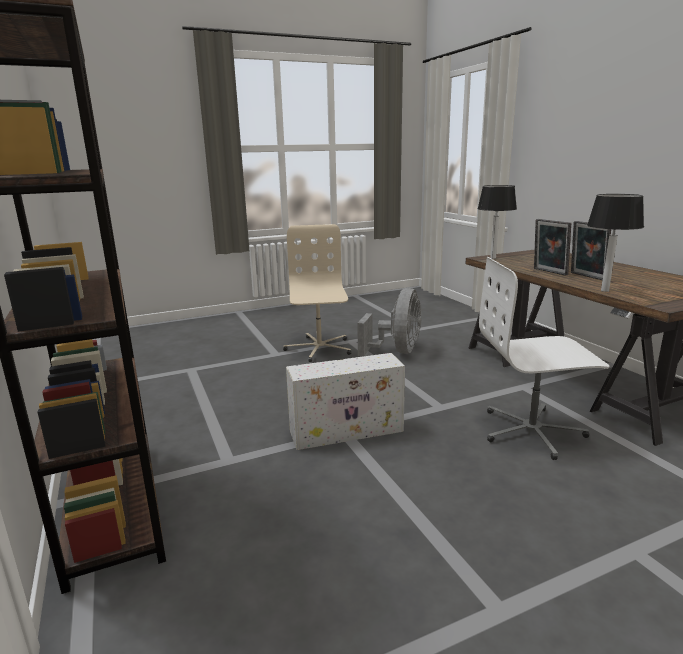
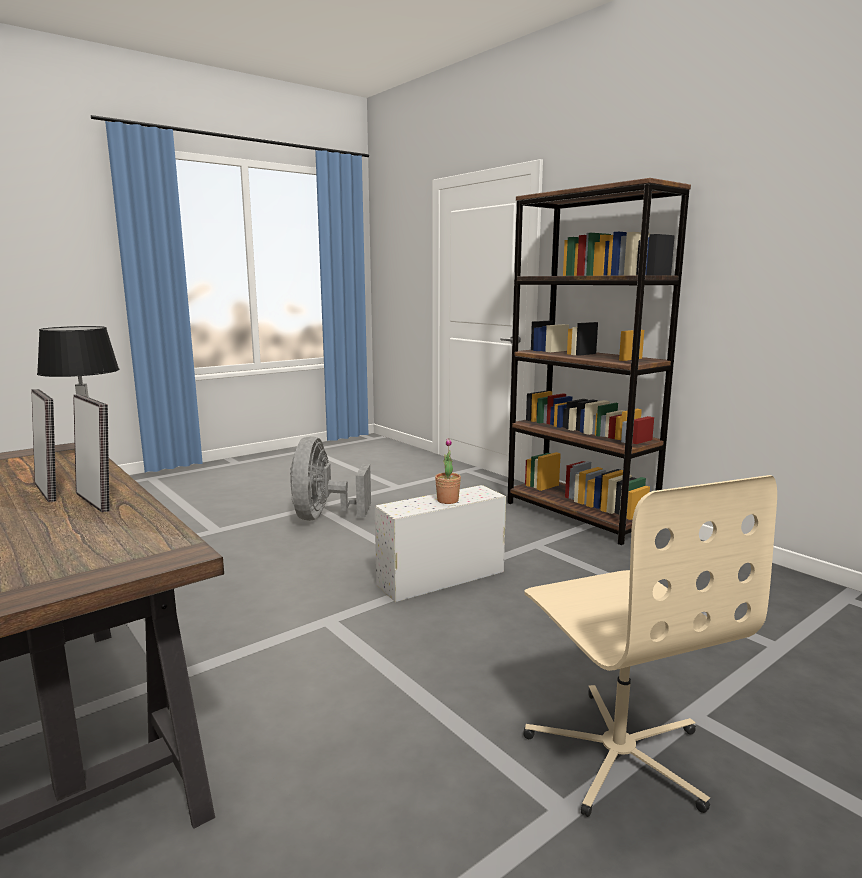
camera: 165 degrees right, 5 degrees down
(340, 364) = (447, 500): none -> potted plant
(397, 351) = (415, 769): grey fan -> grey fan (323, 516)
(493, 258) = (145, 555): table lamp -> none
(532, 431) = (220, 600): white office chair -> none

